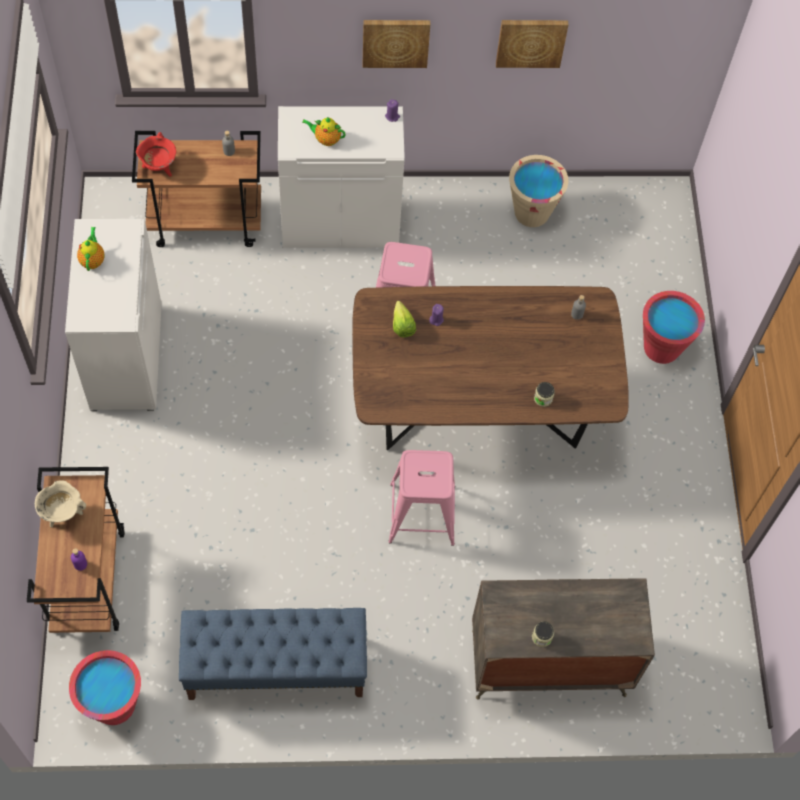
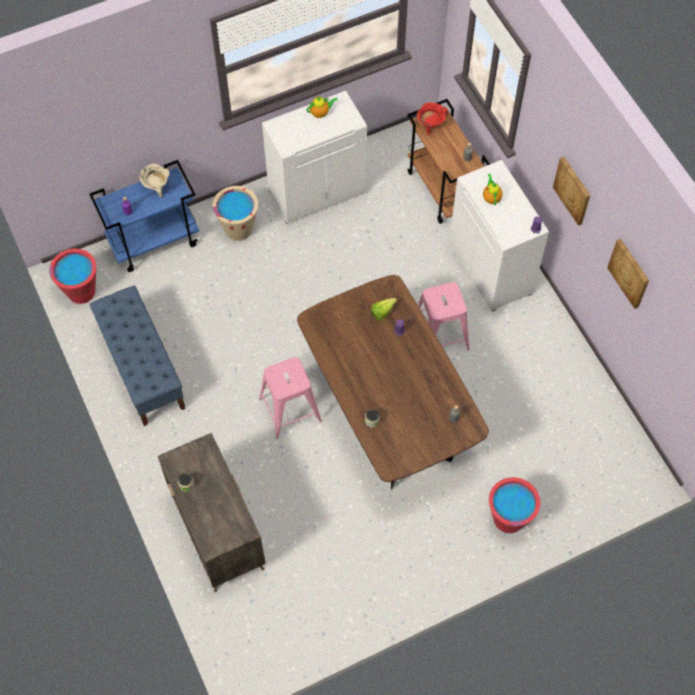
camera: 70 degrees right, 0 degrees up
(87, 579) = (155, 241): brown cart -> blue cart
(531, 212) = (574, 386): beige bucket -> beige bucket (238, 229)

